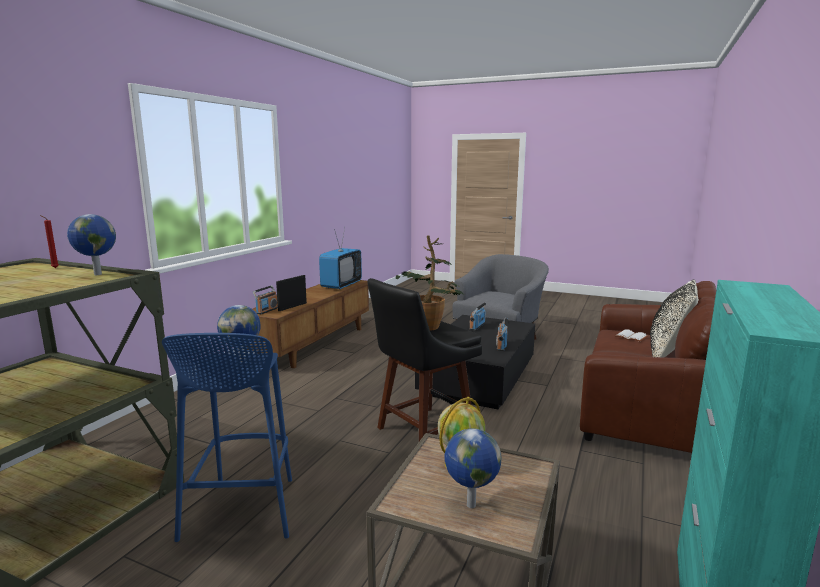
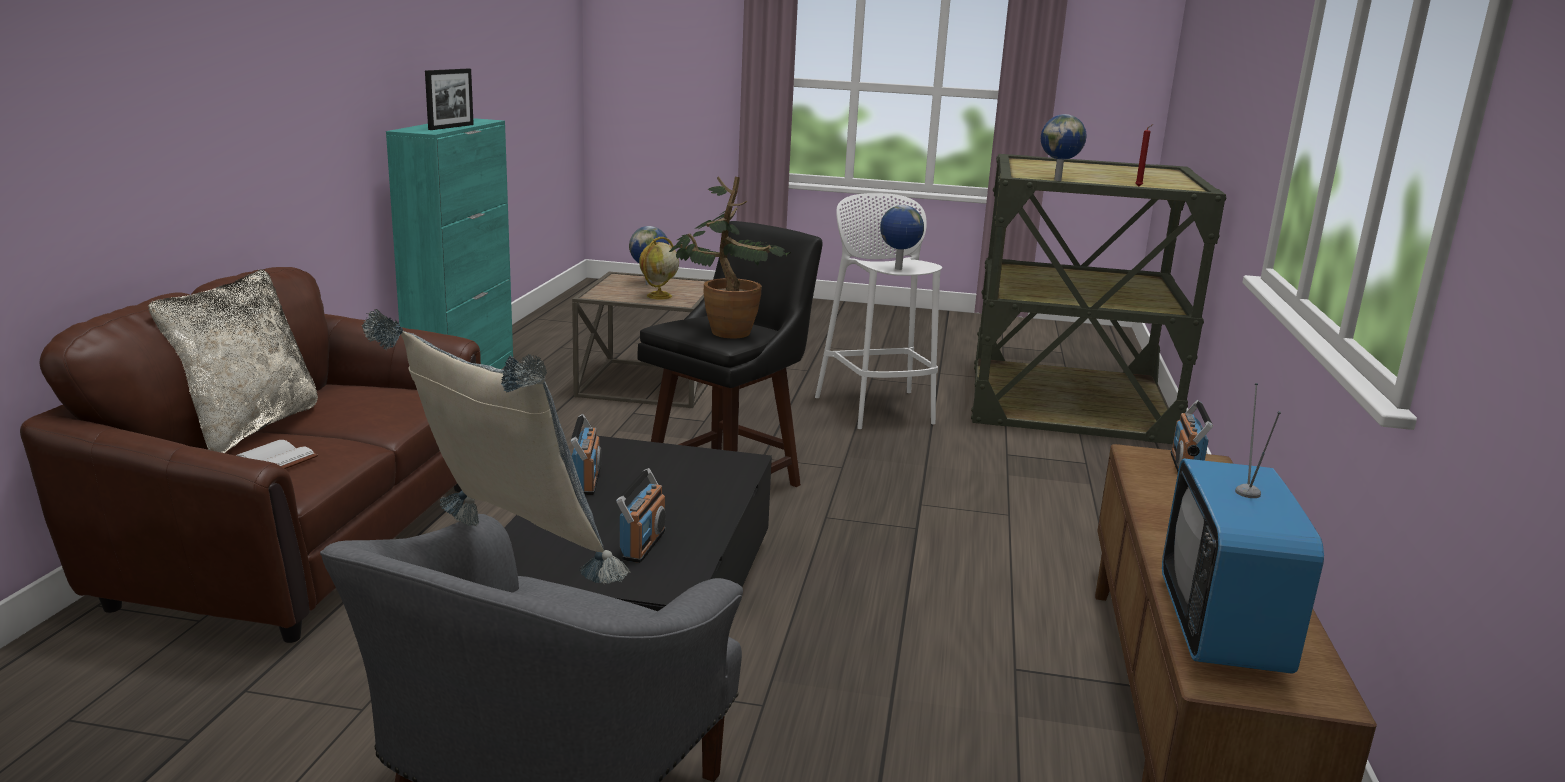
camera: 165 degrees right, 5 degrees up
(243, 510) = (878, 409): blue stool -> white stool
(292, 307) = (1153, 484): picture frame -> picture frame (451, 127)
(512, 280) = (497, 572): none -> pillow

